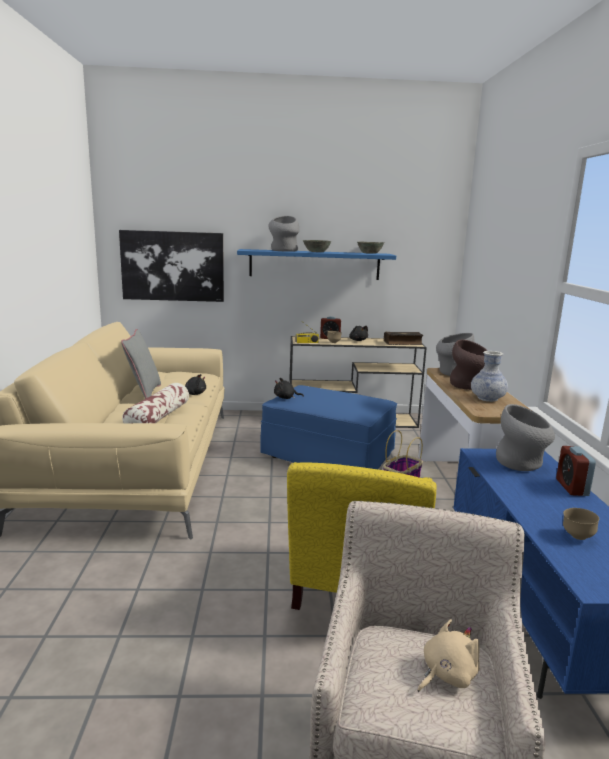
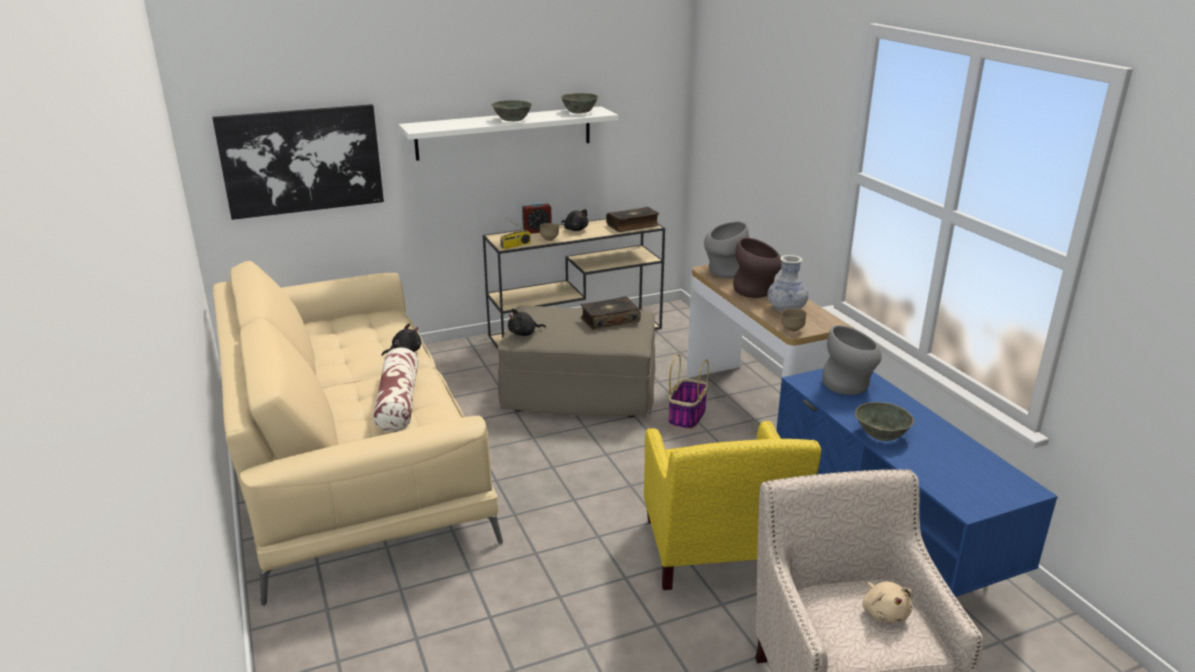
camera: 20 degrees left, 10 degrees up
(144, 393) = (336, 364): grey pillow -> none
(284, 251) = (468, 123): grey vase -> none
(314, 264) = (504, 133): blue shelf -> white shelf
(328, 454) = (580, 391): blue ottoman -> beige ottoman
(355, 399) = (609, 320): none -> book
(446, 674) = (884, 612): beige plush toy -> beige plush toy turned 135 degrees clockwise
(530, 504) = (881, 434): none -> grey bowl
(571, 487) = (905, 405): alarm clock -> none
(577, 537) = (934, 460): brown bowl -> brown bowl (792, 330)

